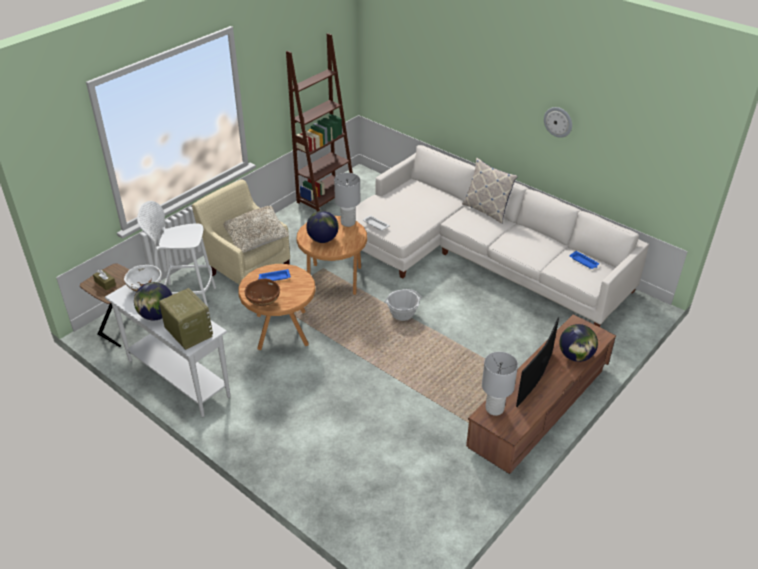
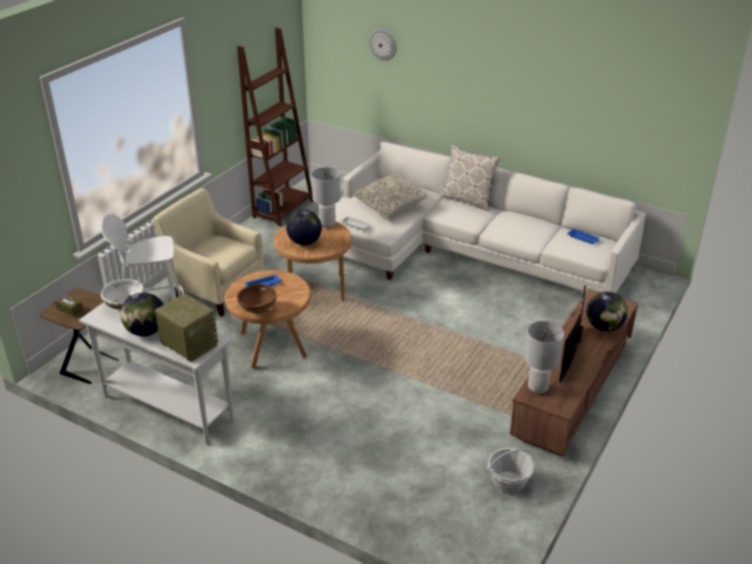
camera: 10 degrees left, 5 degrees down
(255, 237) = (226, 249): beige pillow -> beige pillow (390, 204)
(402, 314) = (400, 314): basket -> basket (508, 482)
(558, 122) = (538, 96): wall clock -> wall clock (383, 44)

